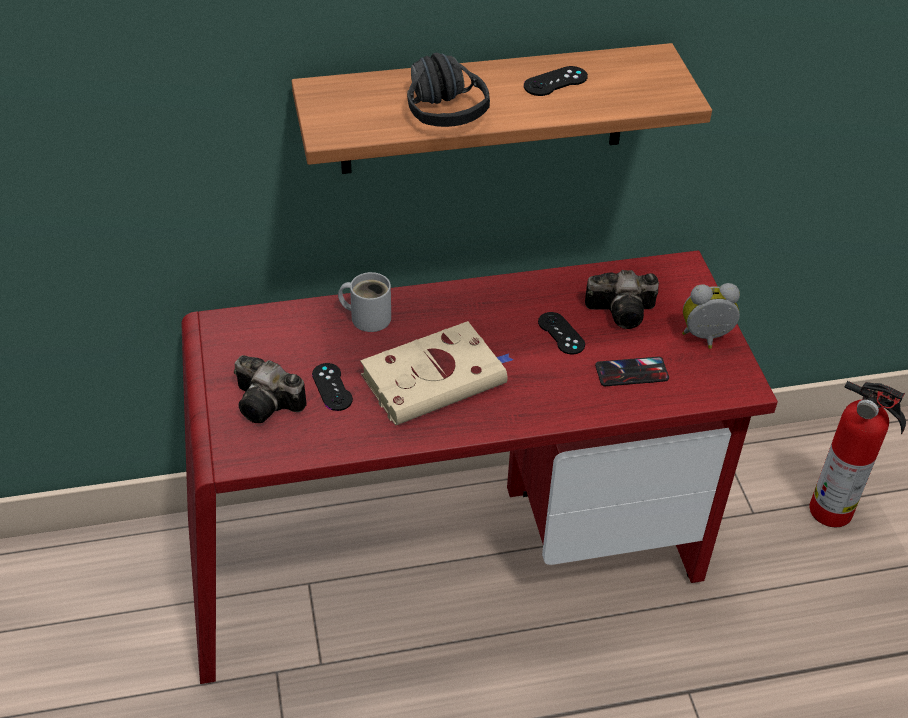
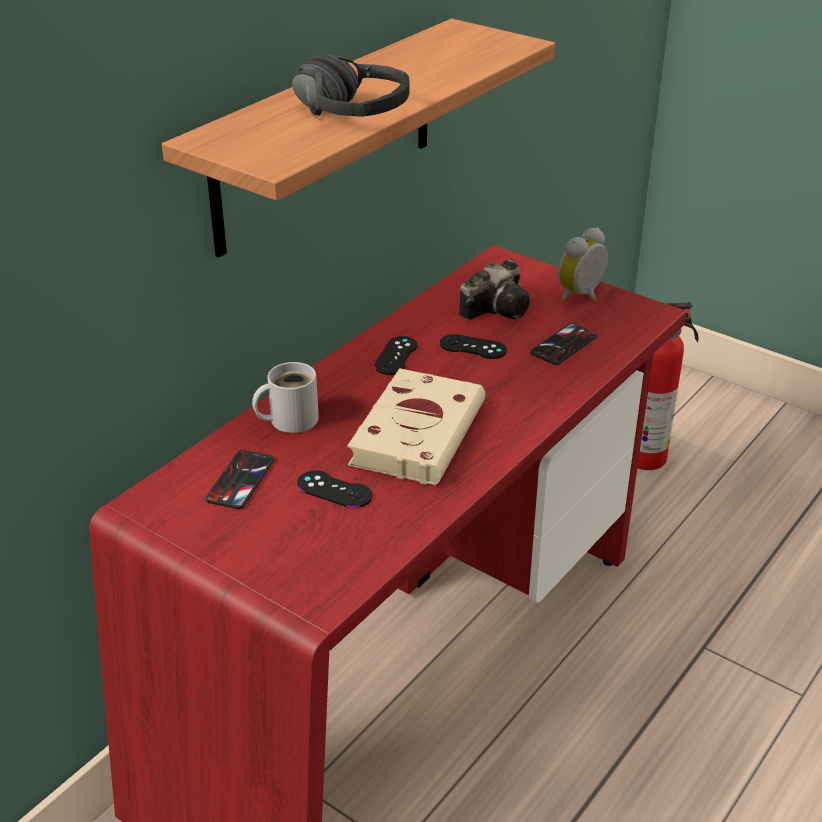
camera: 40 degrees left, 10 degrees down
(269, 404) = (293, 537): camera -> none
(287, 343) = (240, 480): none -> phone
(555, 81) = (408, 65): black game controller -> black game controller (396, 356)

